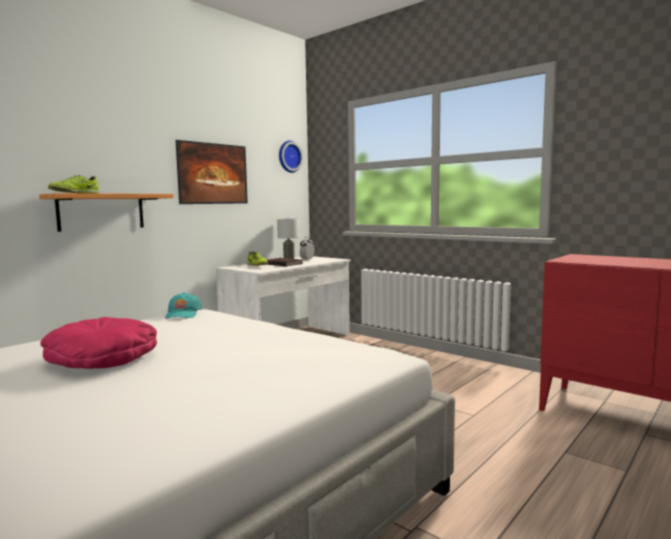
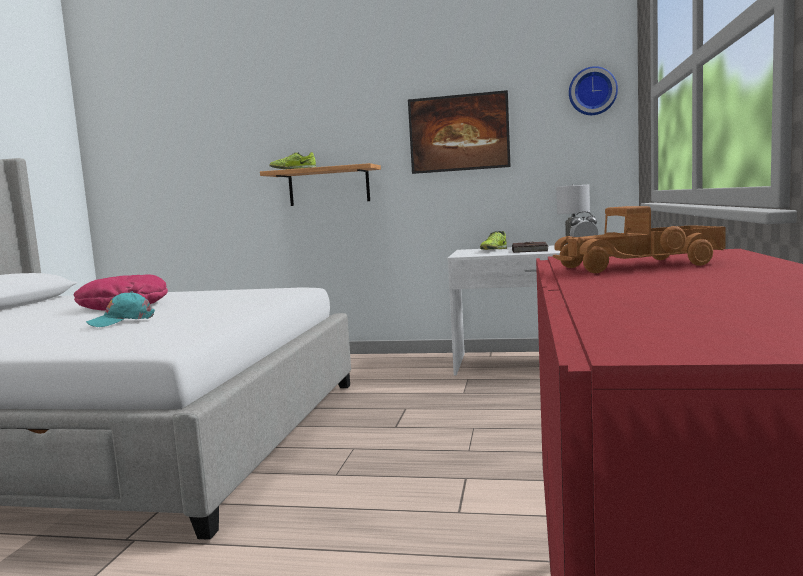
camera: 60 degrees right, 0 degrees up
(183, 314) = (281, 288): turquoise cap -> turquoise cap (122, 321)
(616, 261) = (639, 266): none -> toy truck

